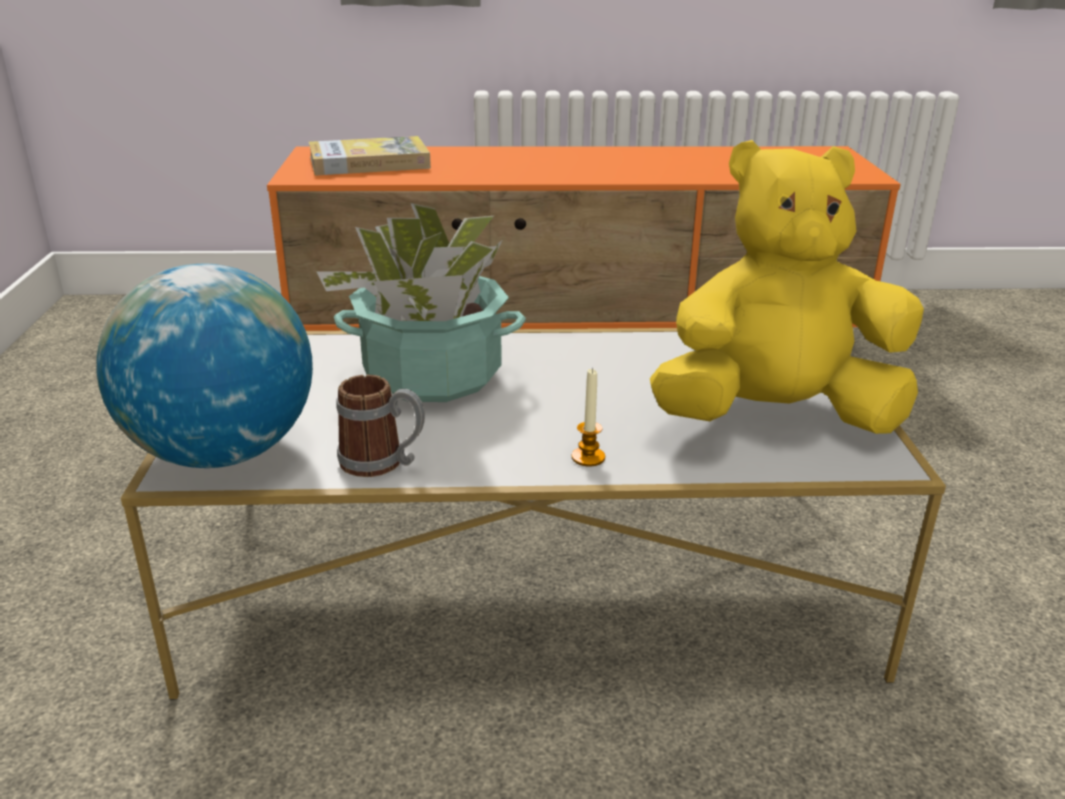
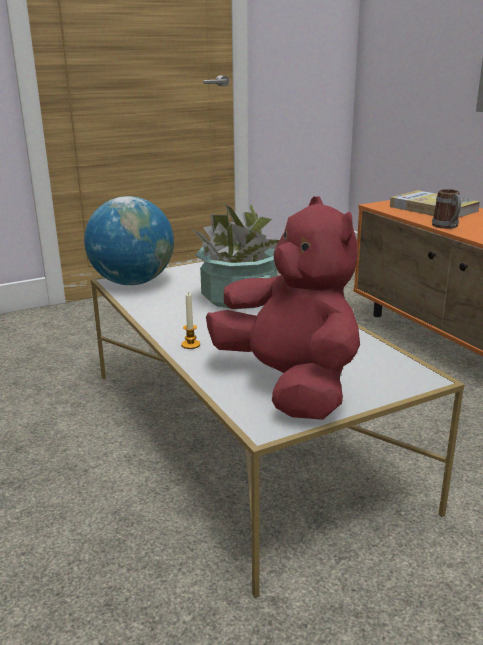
camera: 65 degrees right, 5 degrees down
(383, 463) = (147, 307): mug -> mug (447, 227)
(776, 418) = (289, 385): yellow plush toy -> red plush toy

